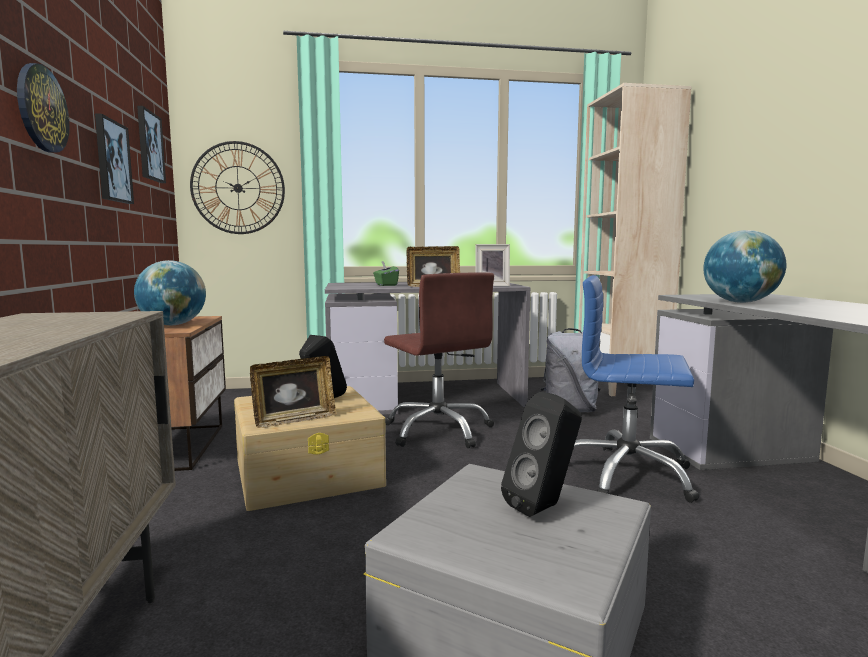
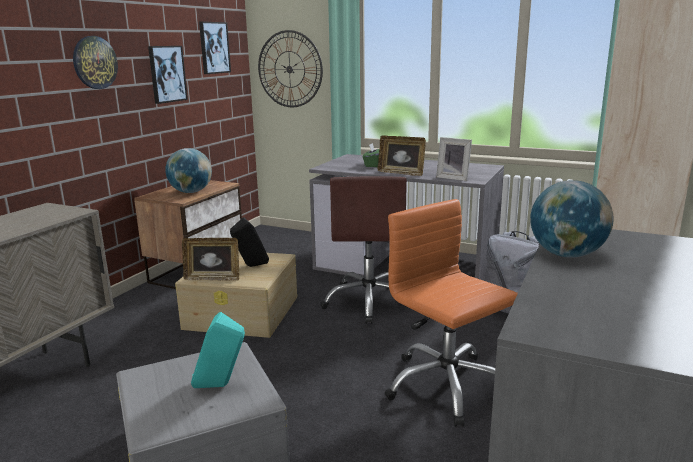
camera: 35 degrees right, 10 degrees up
(544, 507) = (221, 386): black speaker -> turquoise speaker
(626, 475) = (446, 386): blue office chair -> orange office chair

